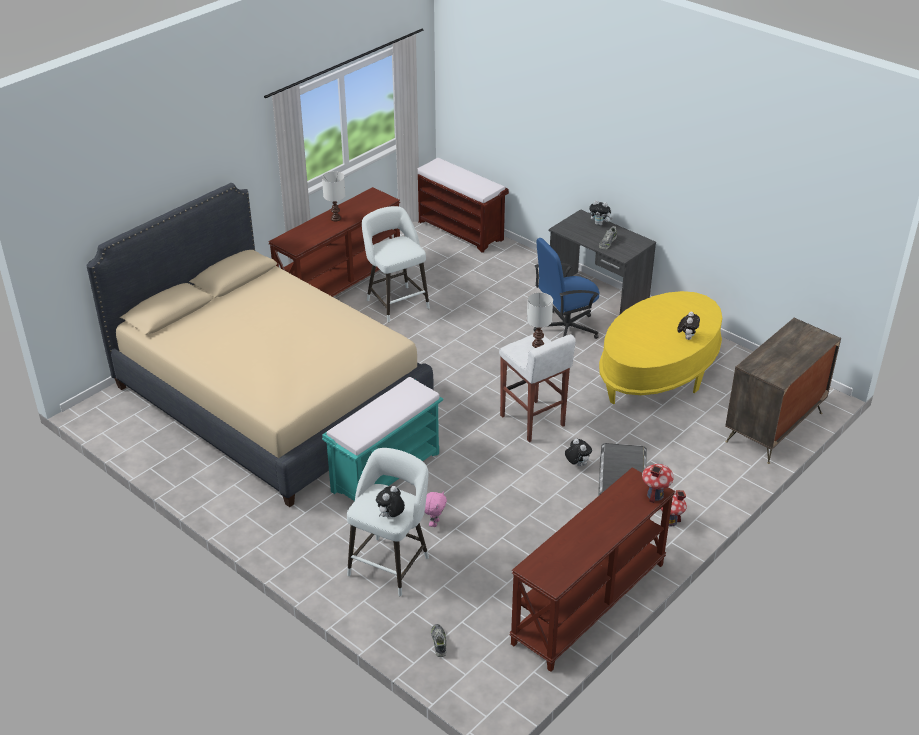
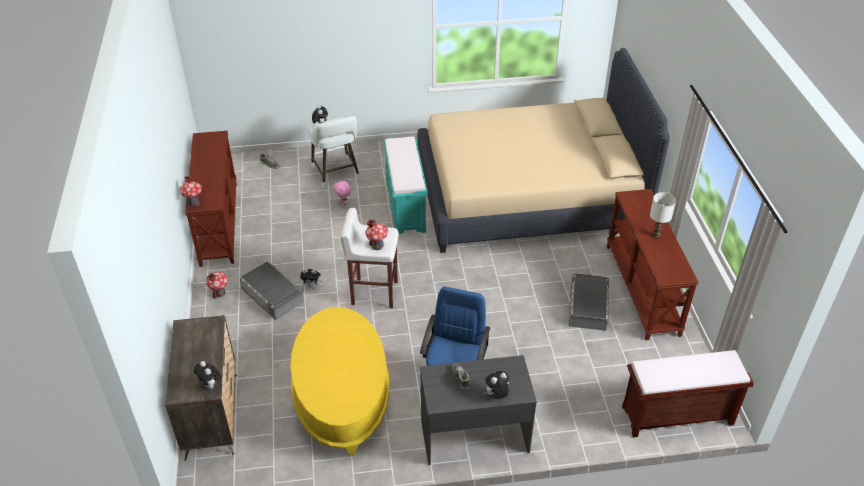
camera: 130 degrees right, 5 degrees up
(396, 302) = (588, 306): white stool -> grey storage box
(537, 345) = (377, 246): white table lamp -> toy house
(687, 337) = (311, 365): plush toy -> plush toy (210, 385)

